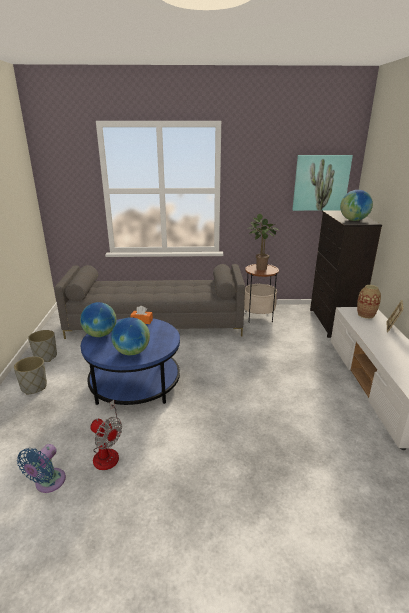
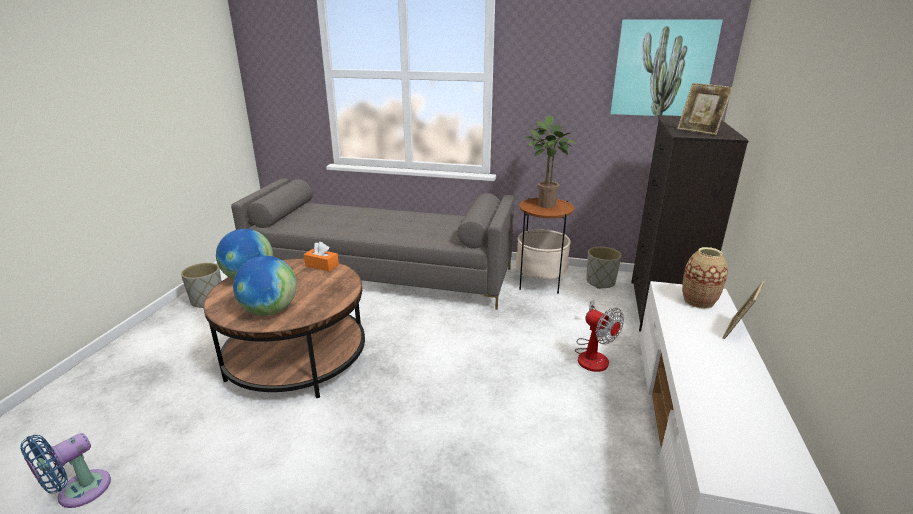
camera: 15 degrees right, 0 degrees up
(34, 387) = (164, 341): grey planter -> grey planter (600, 282)
(108, 452) = (189, 460): fan -> fan (592, 355)
(135, 383) = (297, 358): blue coffee table -> brown coffee table
(354, 220) = (699, 131): globe -> picture frame

